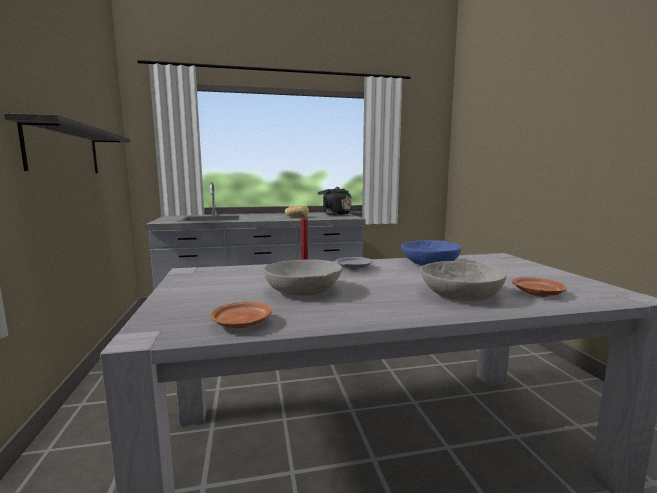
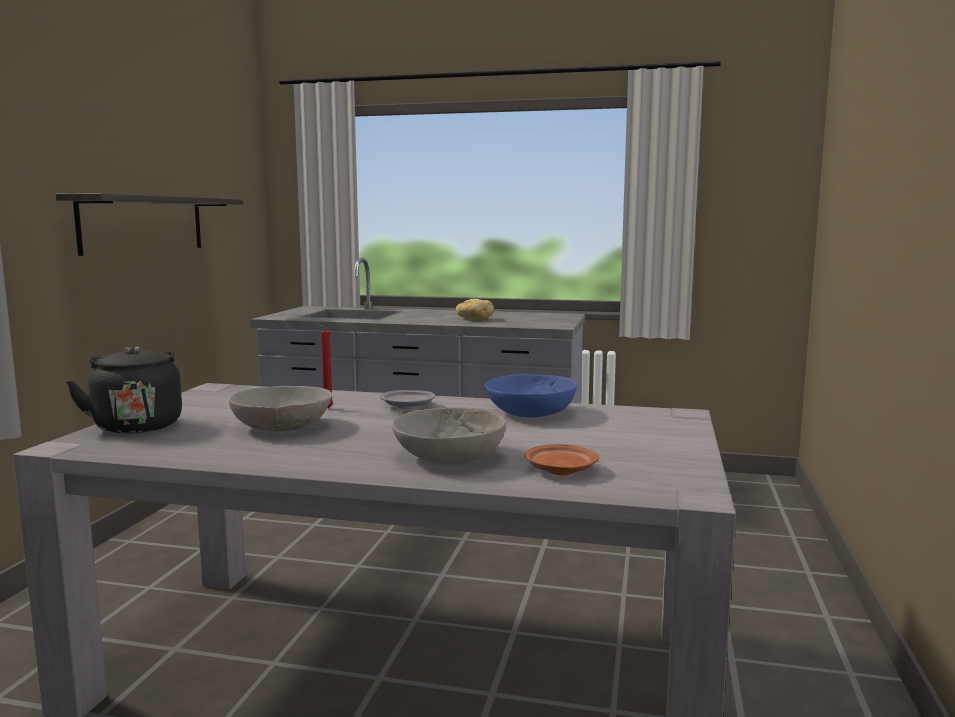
camera: 25 degrees right, 0 degrees up
(242, 323) = (156, 449): brown plate -> none
(335, 214) = (550, 317): black kettle -> black kettle (136, 425)

